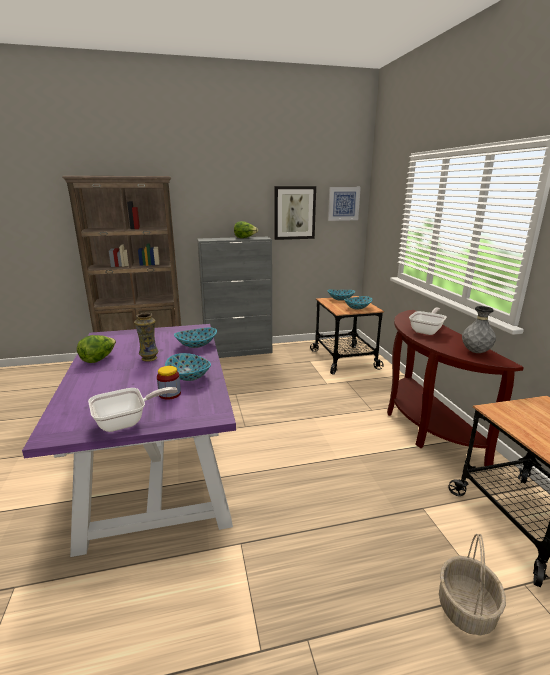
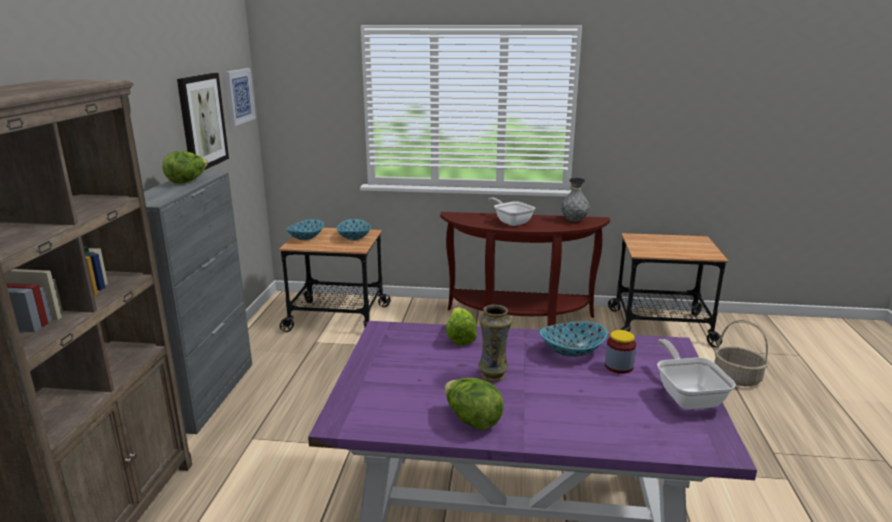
camera: 70 degrees left, 0 degrees up
(196, 345) = (460, 338): bowl -> lettuce

